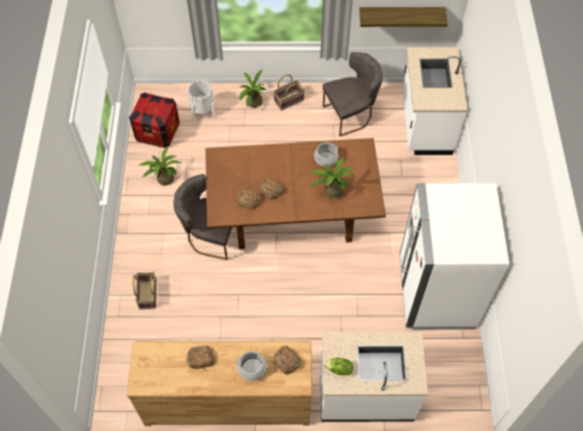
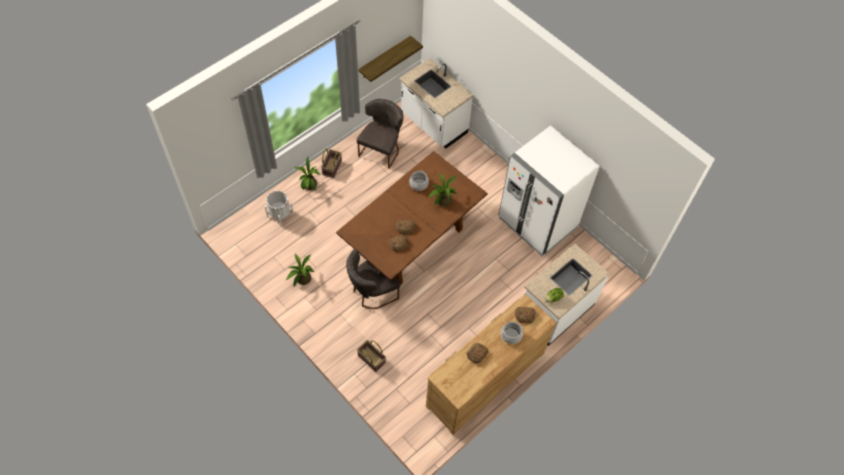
camera: 45 degrees left, 0 degrees up
(157, 132) = (264, 252): crate -> none

